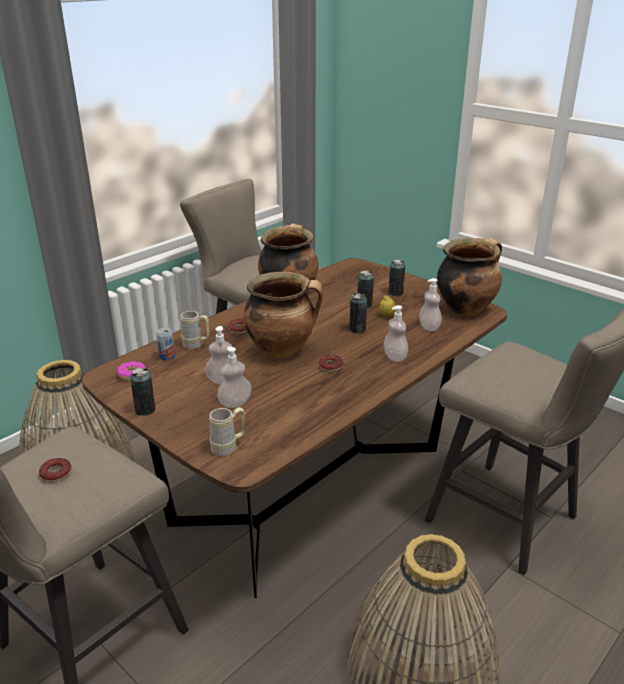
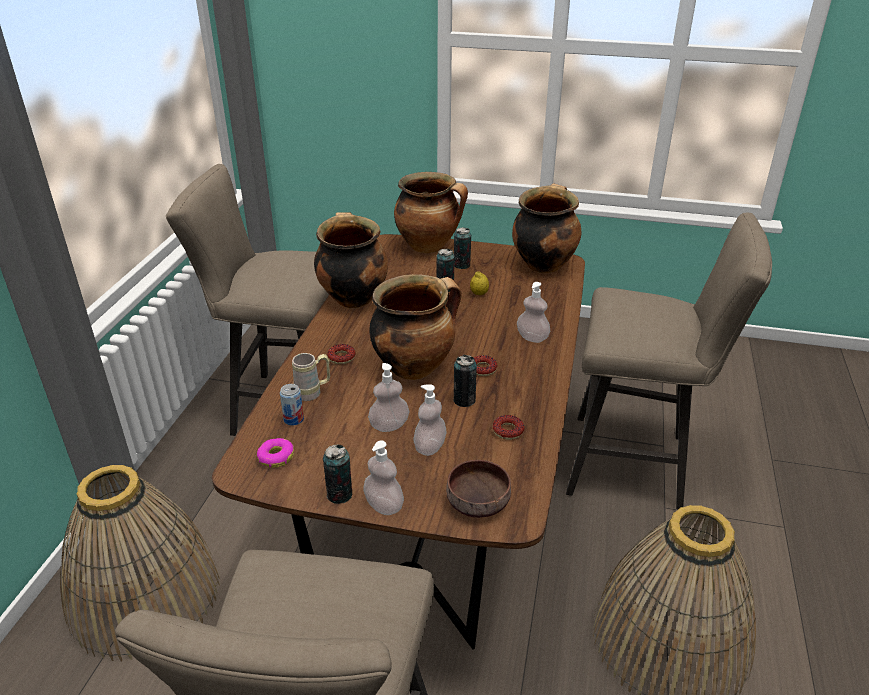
camera: 30 degrees left, 5 degrees up
(56, 473) = (311, 617): donut -> donut (508, 431)
(229, 447) = (477, 501): beige mug -> brown bowl
(357, 329) = (466, 318): can -> can (464, 400)
(384, 274) = (429, 246): none -> cooking pot
(429, 327) = (530, 294): soap dispenser -> soap dispenser (384, 505)

